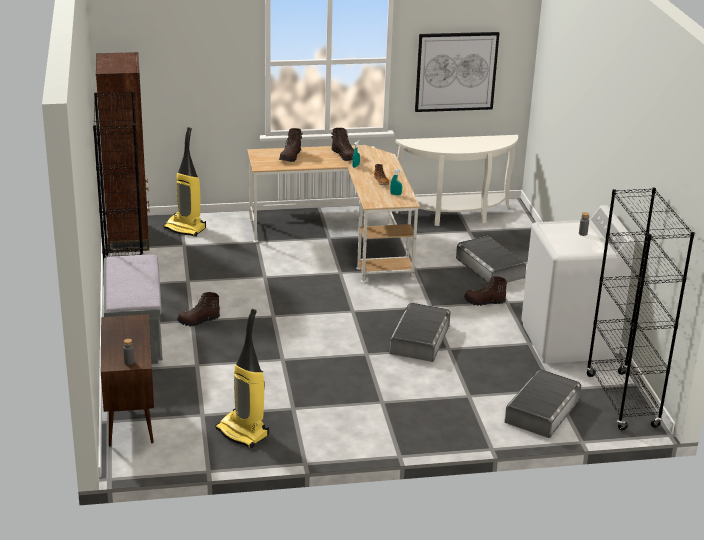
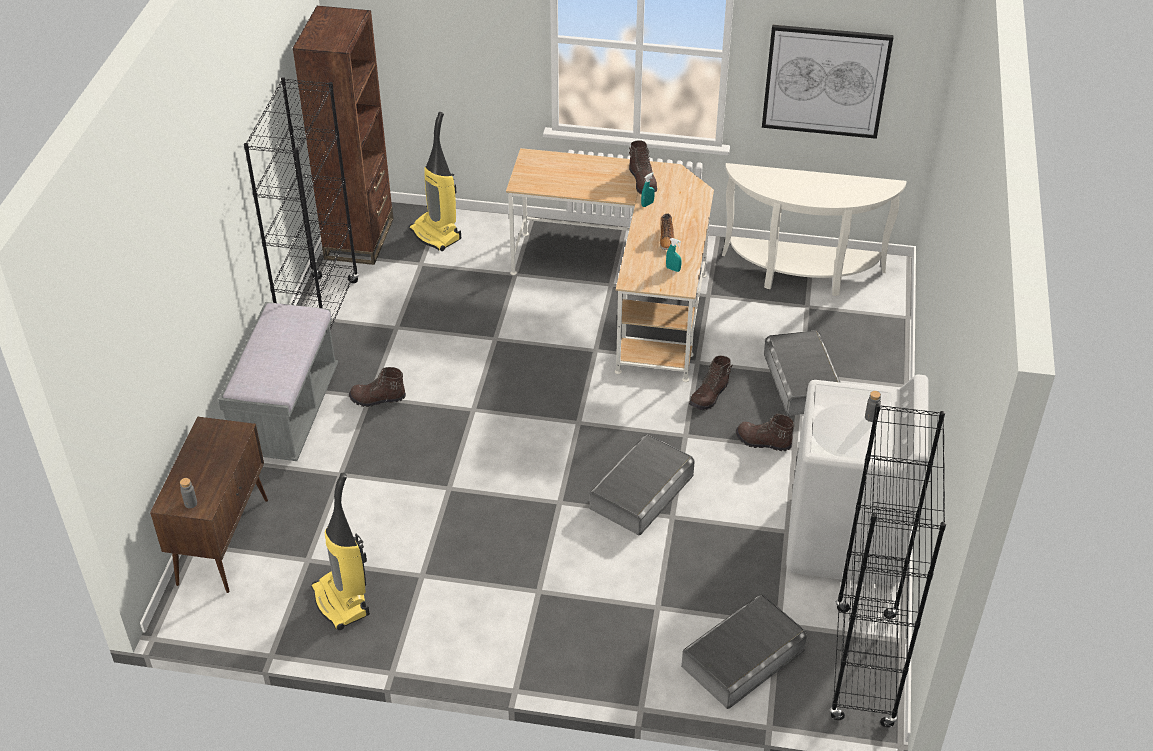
camera: 20 degrees right, 15 degrees up
(291, 157) = (569, 172): brown boot -> brown boot (710, 396)

